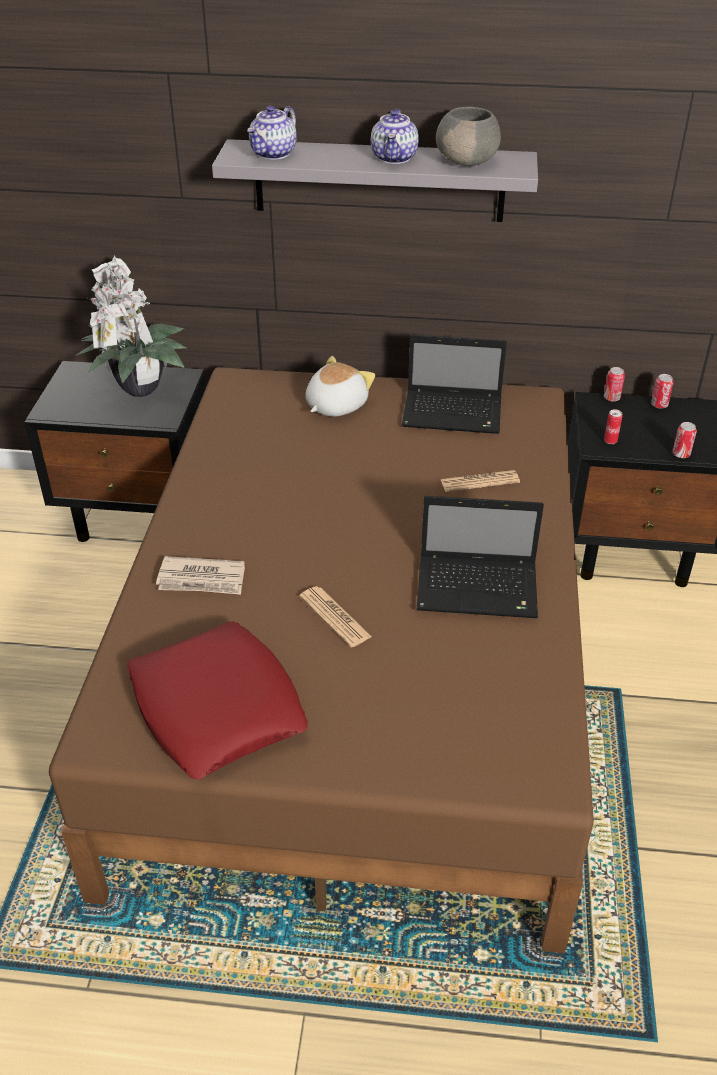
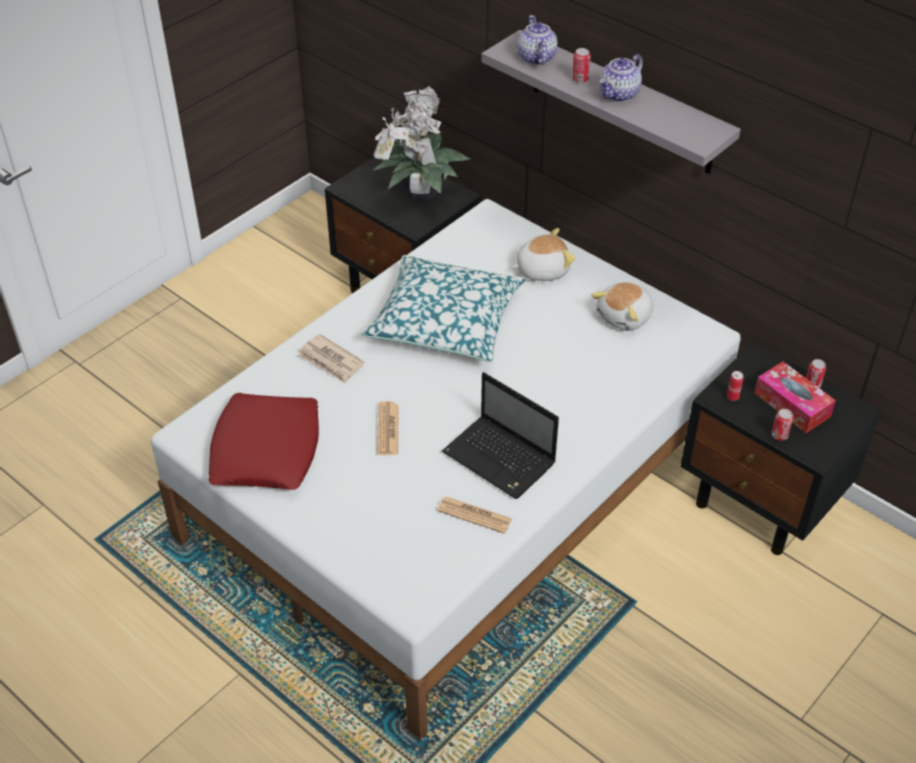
camera: 35 degrees right, 5 degrees up
(274, 154) = (535, 57): teapot -> teapot turned 105 degrees clockwise
(288, 488) = (445, 321): none -> pillow
(360, 672) = (458, 486): brown bed -> white bed
(454, 414) = (625, 317): laptop -> plush toy
(467, 161) = (671, 118): grey bowl -> none
(479, 481) = (585, 381): newspaper -> newspaper (474, 515)
(611, 398) = (777, 361): can -> can (580, 79)
(661, 426) = (792, 405): none -> tissue box

